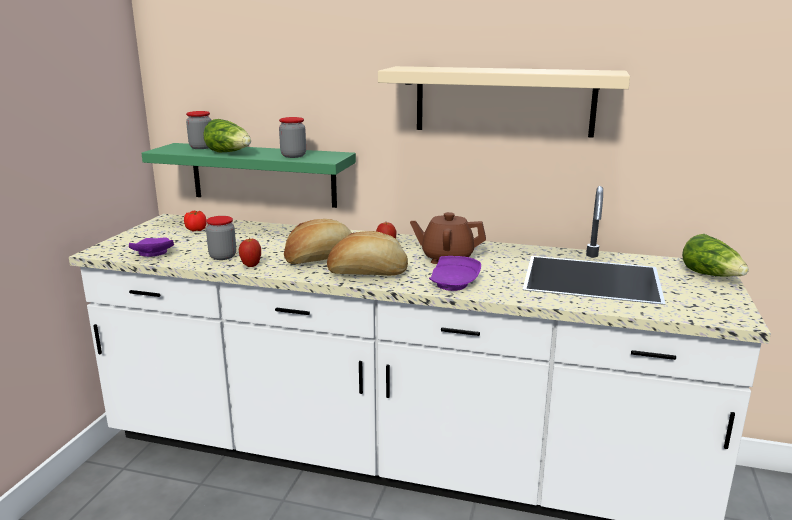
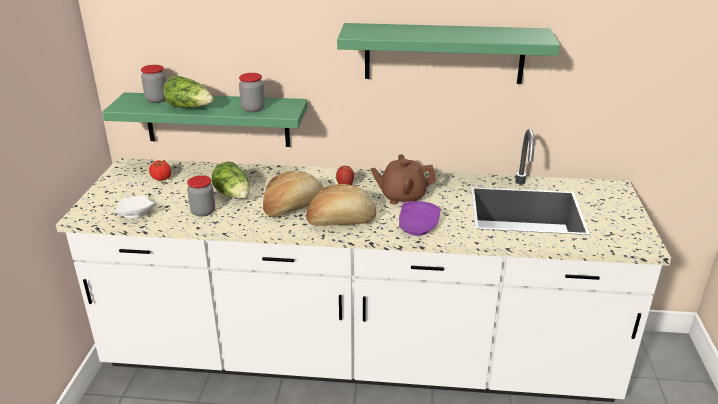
camera: 10 degrees left, 10 degrees up
(152, 254) = (135, 214): purple plate -> white plate
(251, 265) = (234, 221): apple -> none
(504, 101) = (444, 53): beige shelf -> green shelf
(711, 276) = (618, 198): lettuce -> lettuce (234, 195)

